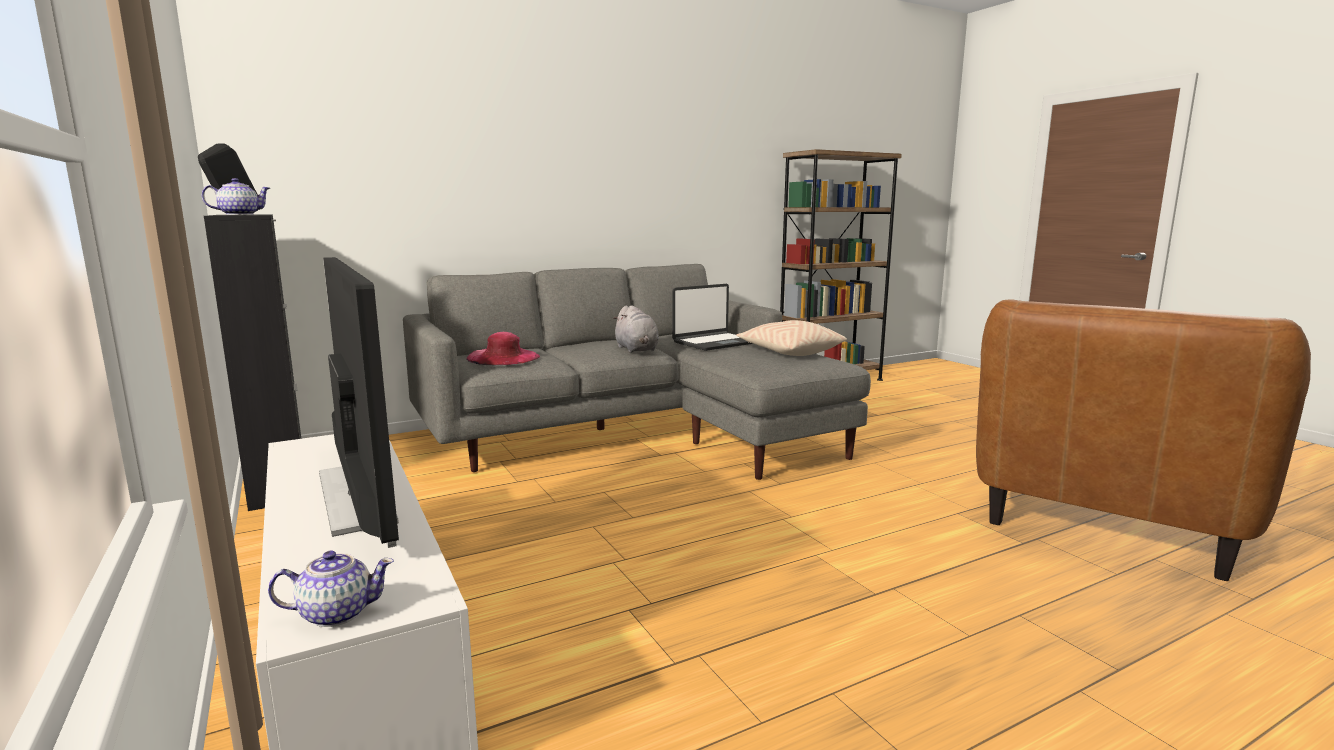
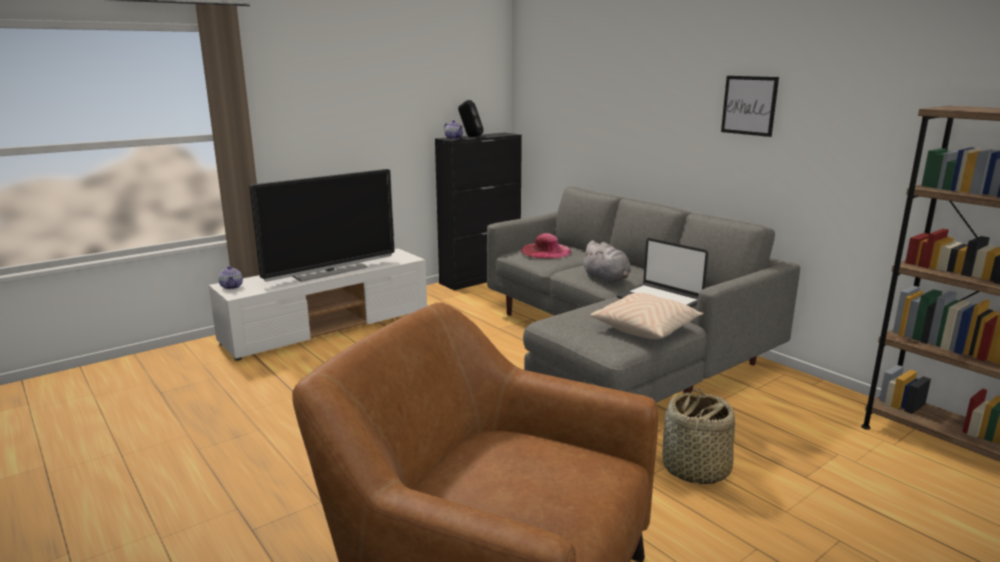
camera: 80 degrees right, 5 degrees up
(636, 157) = (749, 105): none -> picture
(637, 350) = (607, 279): grey plush toy -> grey plush toy turned 90 degrees counterclockwise
(877, 439) = (695, 469): none -> basket

